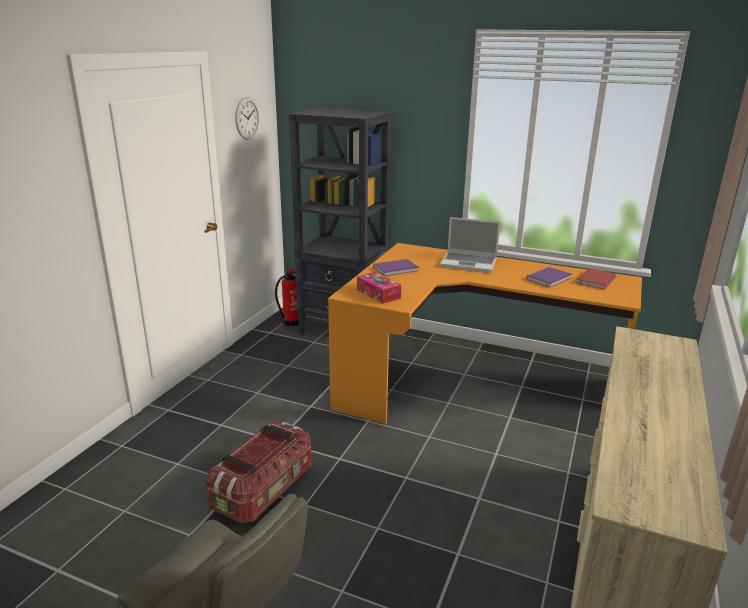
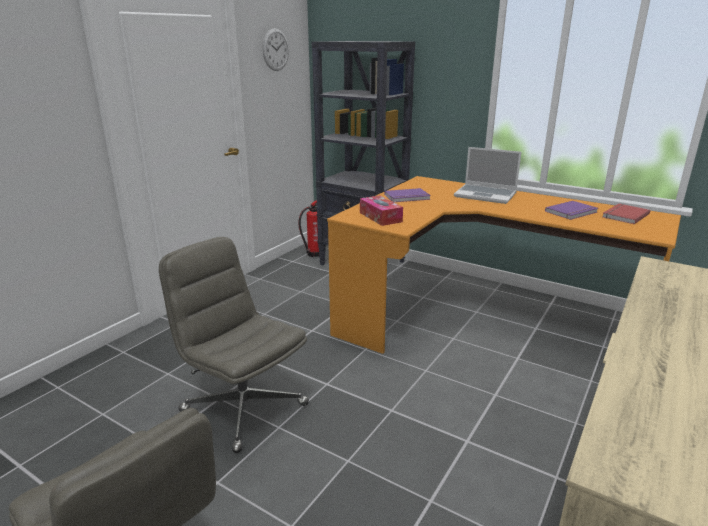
camera: 10 degrees right, 0 degrees up
(265, 489) = (243, 407): storage box -> grey office chair

